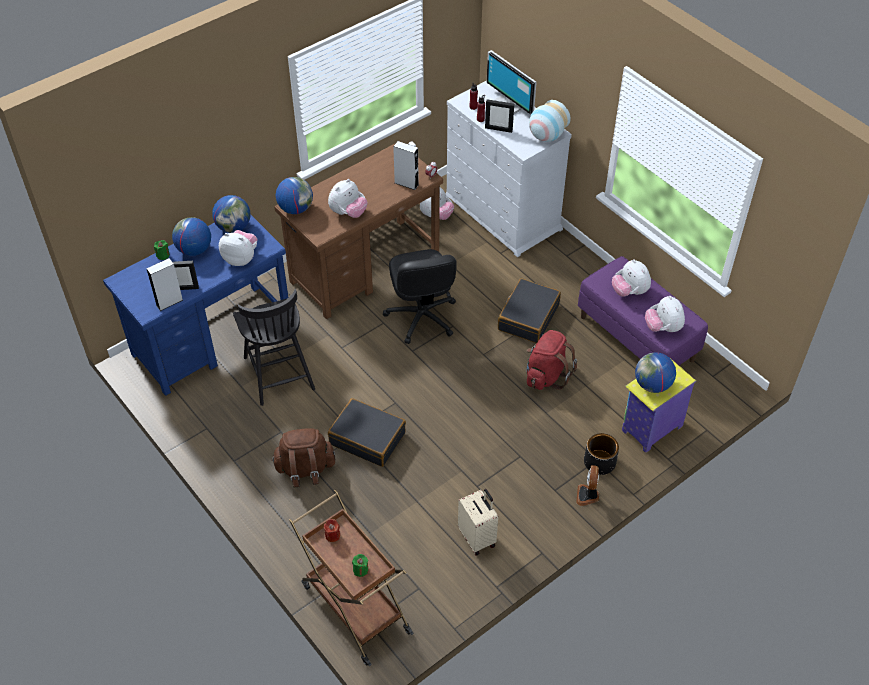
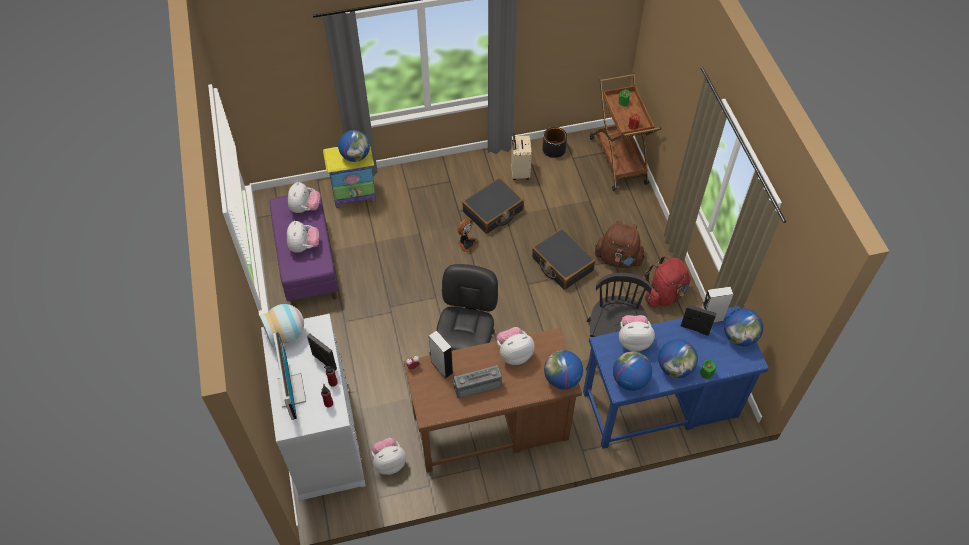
camera: 155 degrees left, 5 degrees up
(136, 296) = (739, 337): none -> globe
(241, 258) = (633, 340): plush toy -> plush toy turned 135 degrees clockwise
(368, 181) = (477, 384): none -> radio
(528, 317) = (378, 315): black suitcase -> black suitcase (493, 211)
(546, 375) = (399, 261): red backpack -> red backpack (664, 294)
(588, 495) = (430, 170): fan -> fan (466, 243)
(599, 462) = (407, 187): black planter -> black planter (554, 149)

